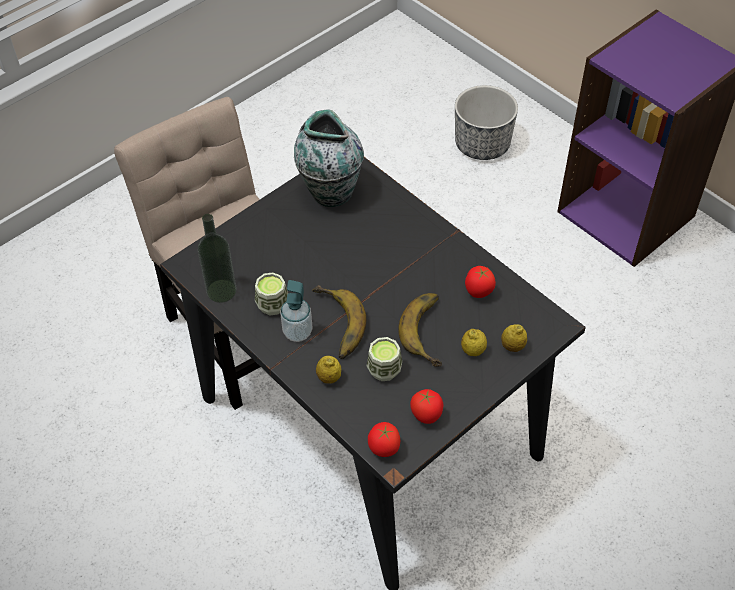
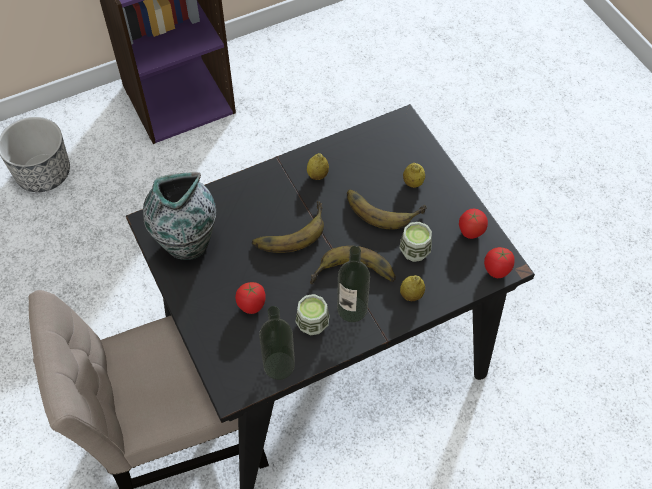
camera: 75 degrees left, 5 degrees up
(297, 332) = (352, 309): soap dispenser -> bottle
(372, 261) = (288, 230): none -> banana
(478, 293) = (353, 162): tomato -> tomato (252, 306)
(512, 346) = (416, 155): lemon -> lemon (317, 175)

